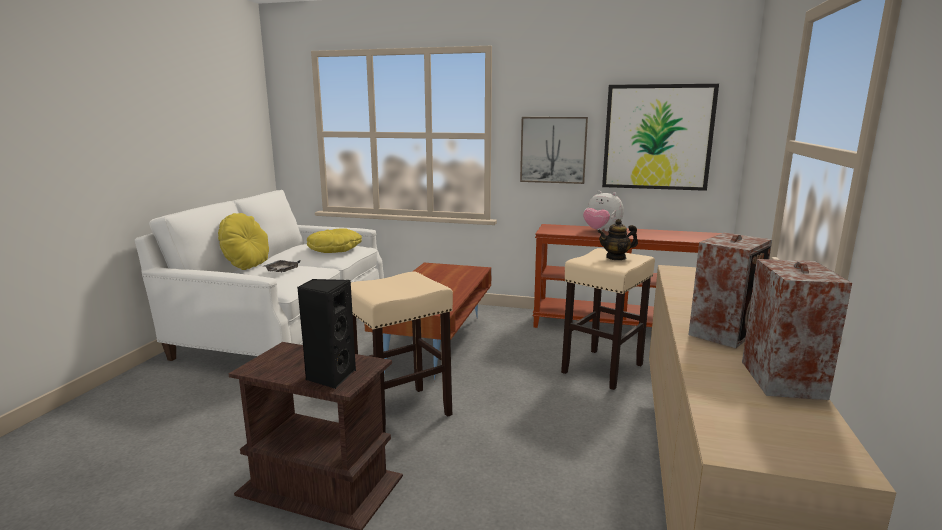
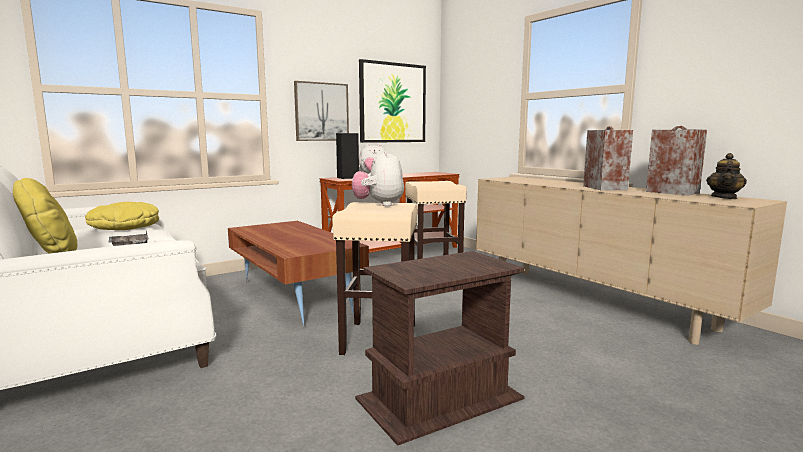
camera: 50 degrees left, 5 degrees down
(330, 376) = (476, 266): black speaker -> black speaker (347, 178)
(413, 281) = (379, 205): none -> plush toy
(616, 257) = (435, 183): teapot -> teapot (724, 197)

